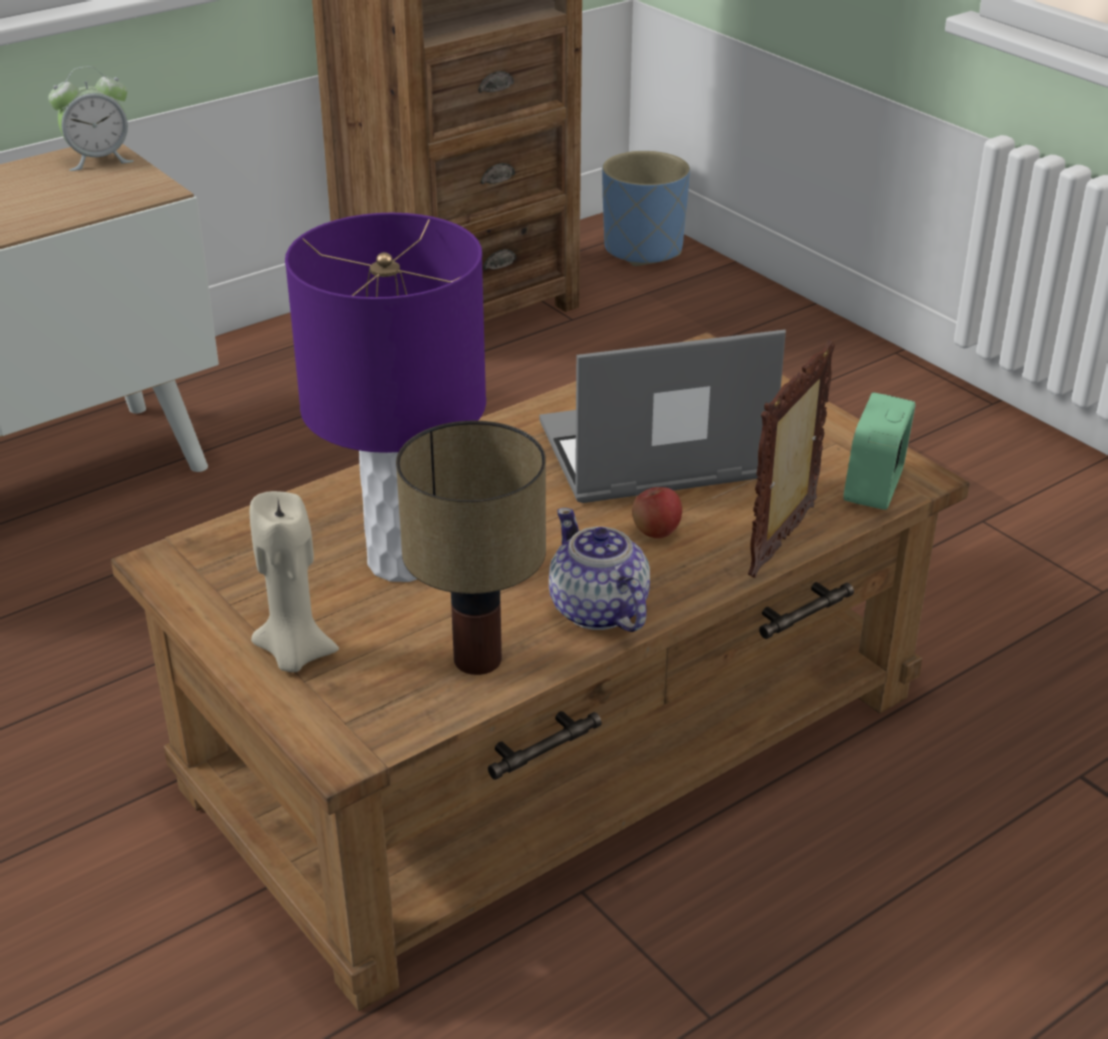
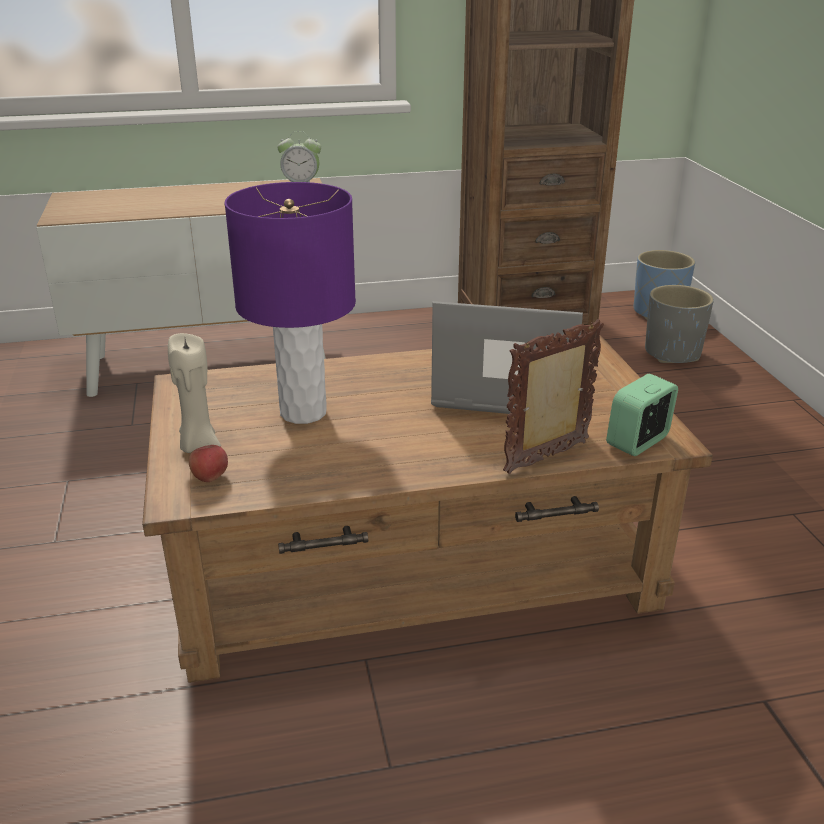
camera: 25 degrees right, 5 degrees down
(480, 659) = (297, 474): table lamp -> none
(598, 610) = (391, 467): teapot -> none
(656, 531) = (468, 433): apple -> apple (210, 477)
(700, 314) = (671, 353): none -> grey planter

